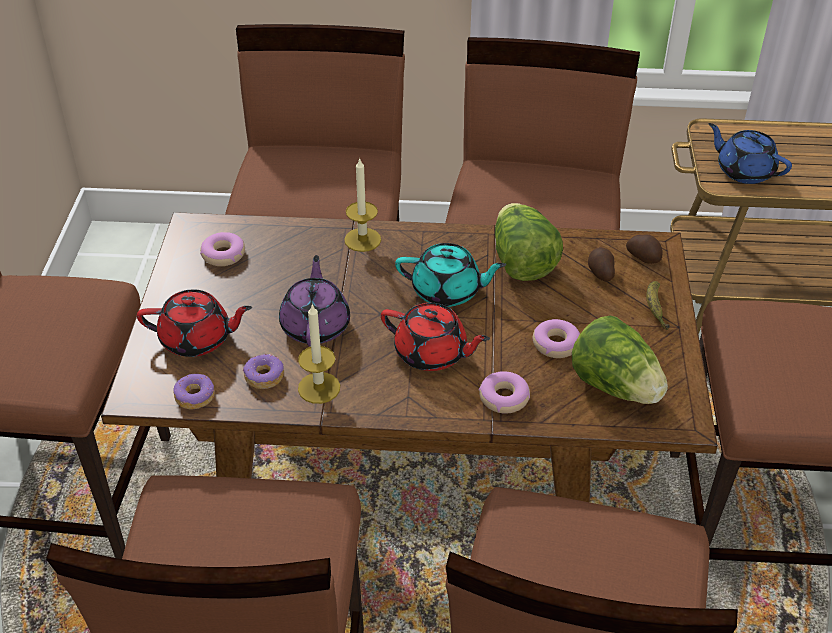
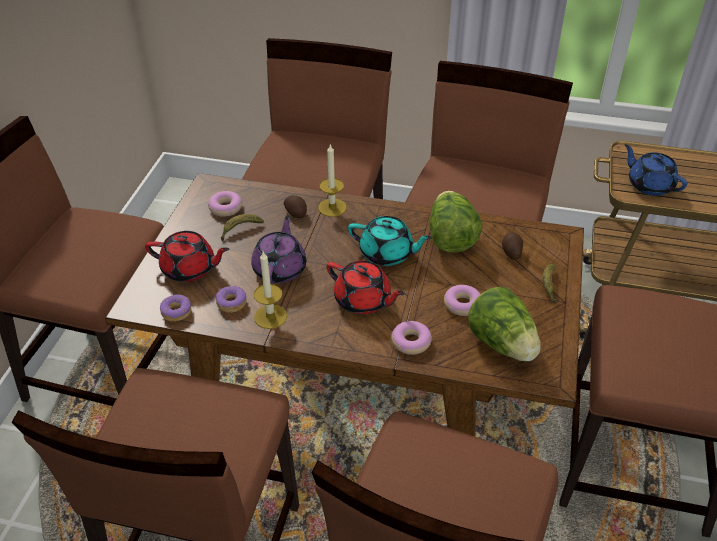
camera: 10 degrees right, 0 degrees up
(250, 281) = (240, 230): none -> banana
(643, 256) = (549, 243): potato -> potato (296, 212)

